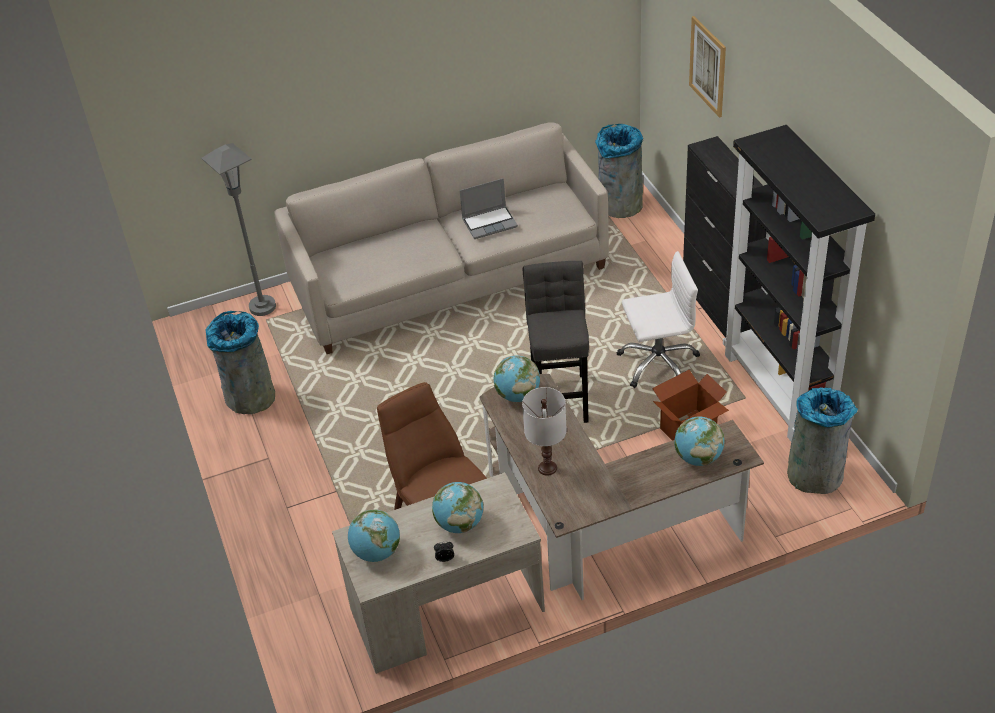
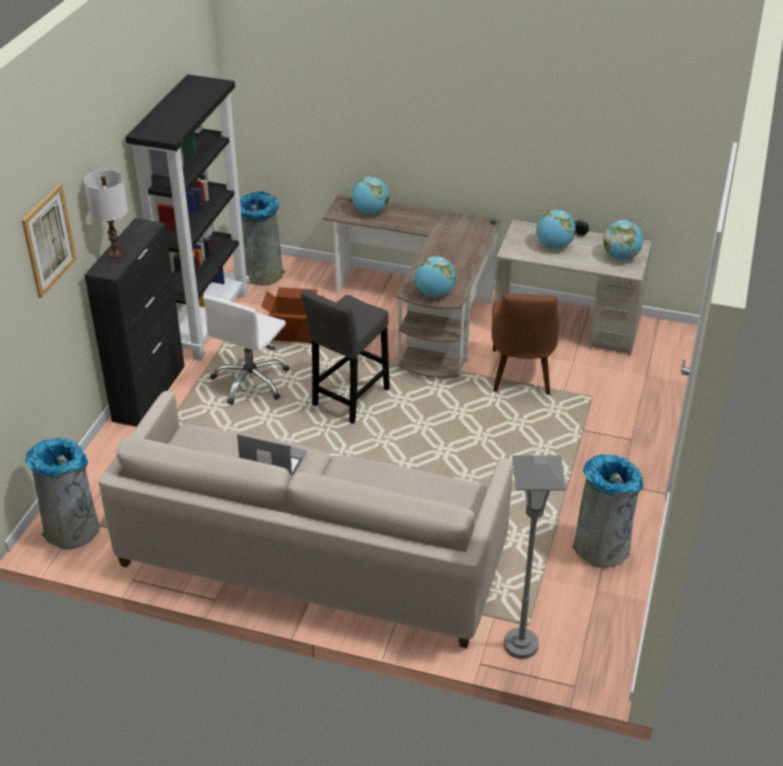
camera: 145 degrees left, 5 degrees down
(547, 468) = (465, 249): white table lamp -> white table lamp (116, 253)
(658, 363) = (251, 382): white office chair -> white office chair turned 90 degrees counterclockwise

